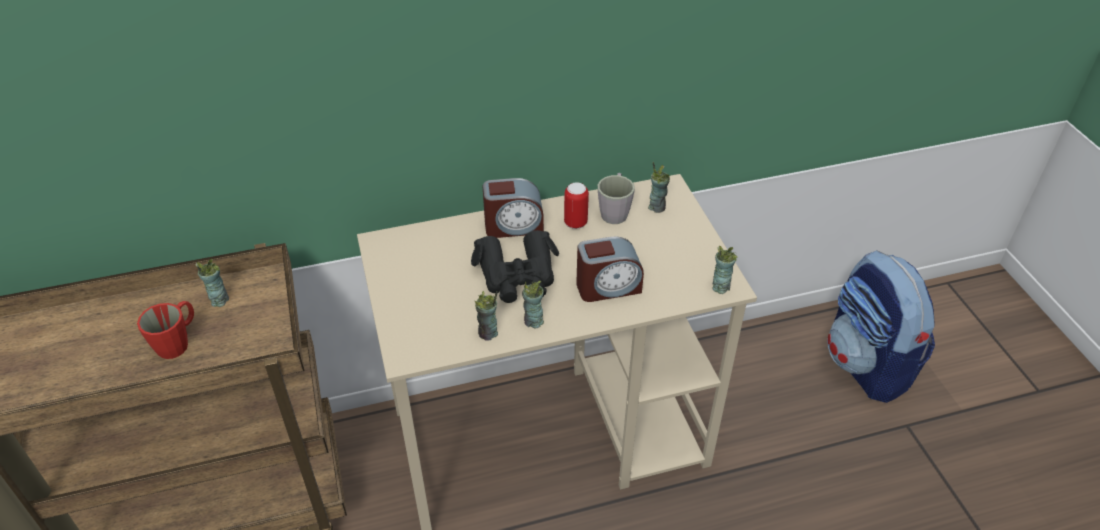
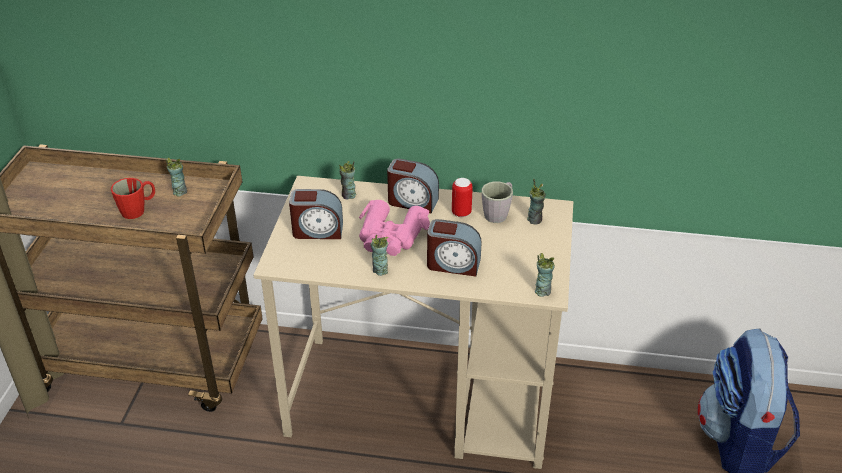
camera: 25 degrees right, 5 degrees down
(428, 296) = (317, 231): none -> alarm clock
(488, 333) = (342, 268): cup -> cup (348, 195)
(517, 276) = (391, 236): black binoculars -> pink binoculars

